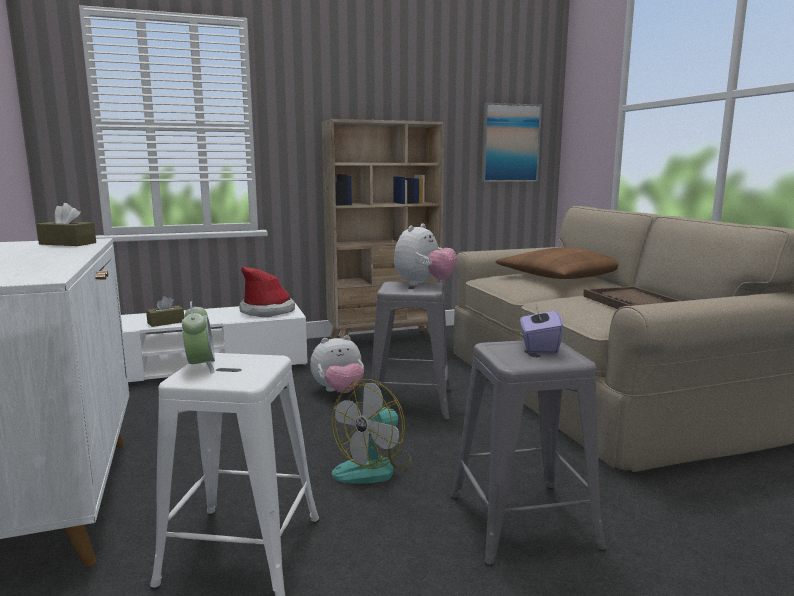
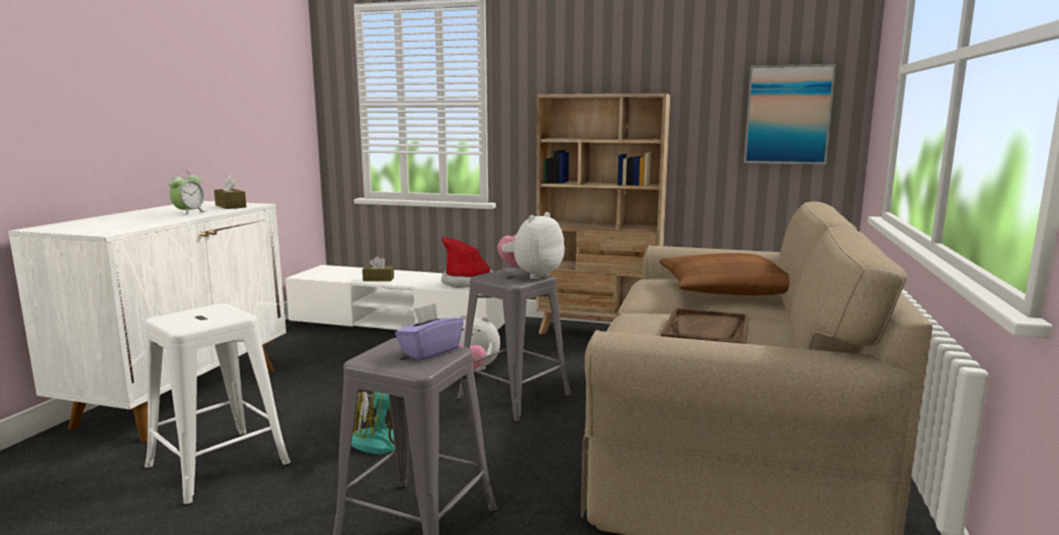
camera: 35 degrees right, 0 degrees up
(200, 367) = (192, 312): alarm clock -> alarm clock (189, 213)
(423, 284) = (532, 275): plush toy -> plush toy turned 150 degrees clockwise

